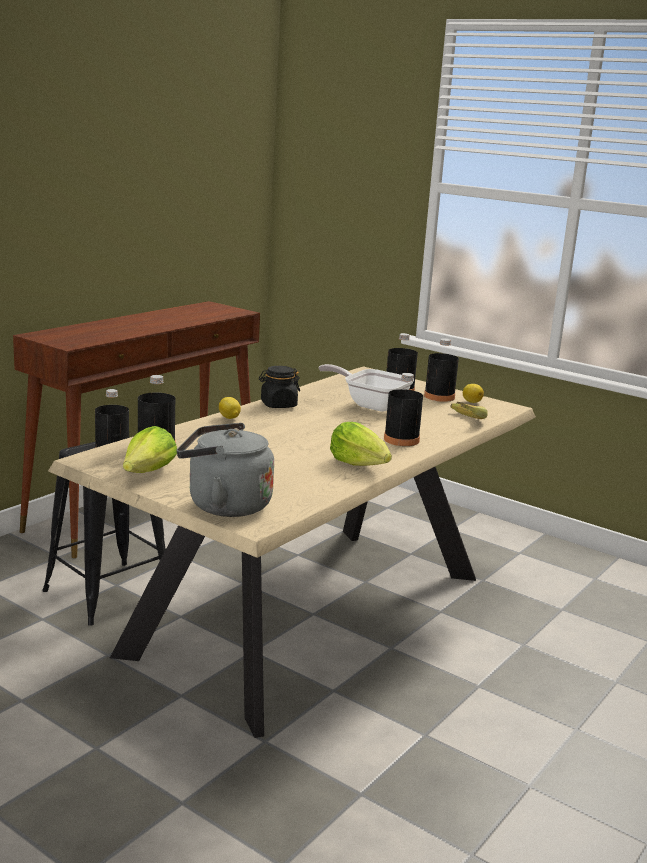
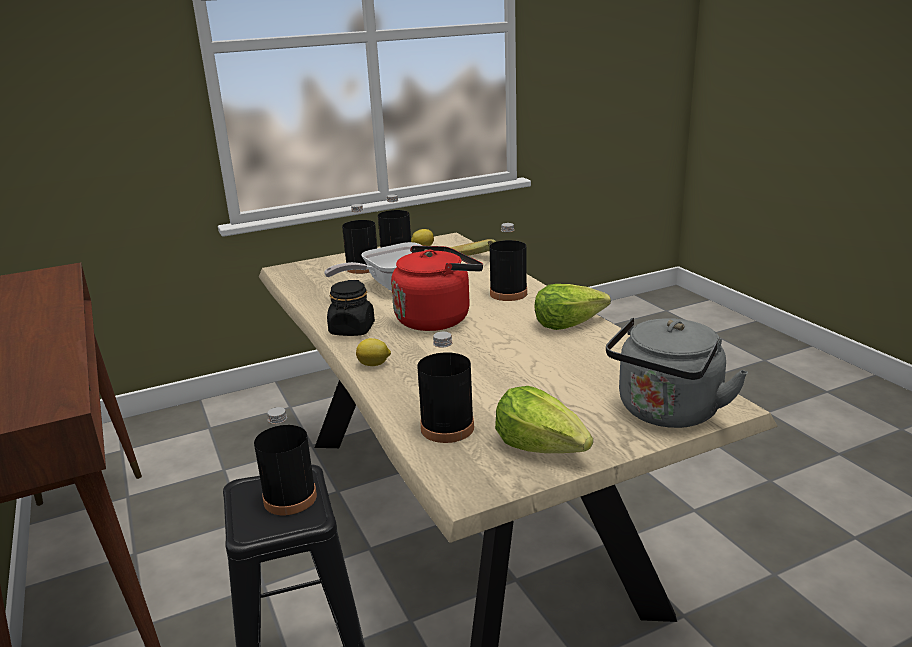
camera: 60 degrees left, 5 degrees up
(323, 424) = (436, 318): none -> red kettle

